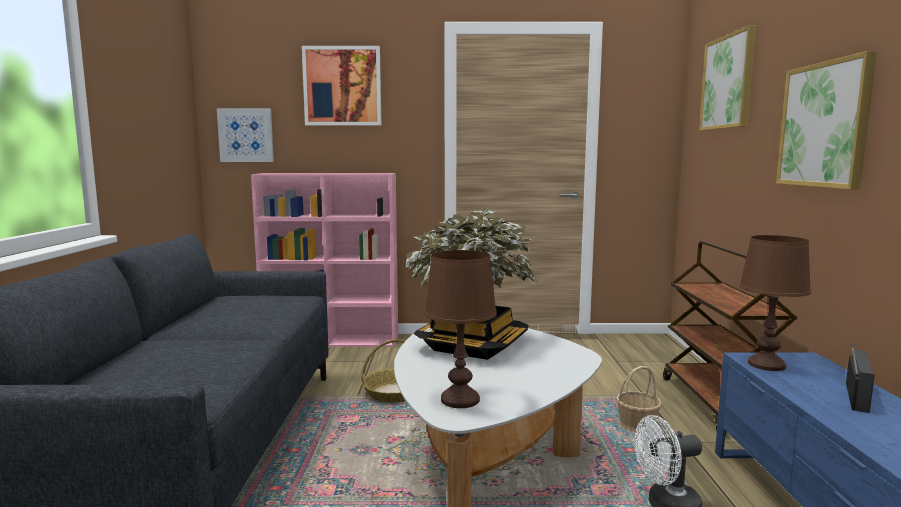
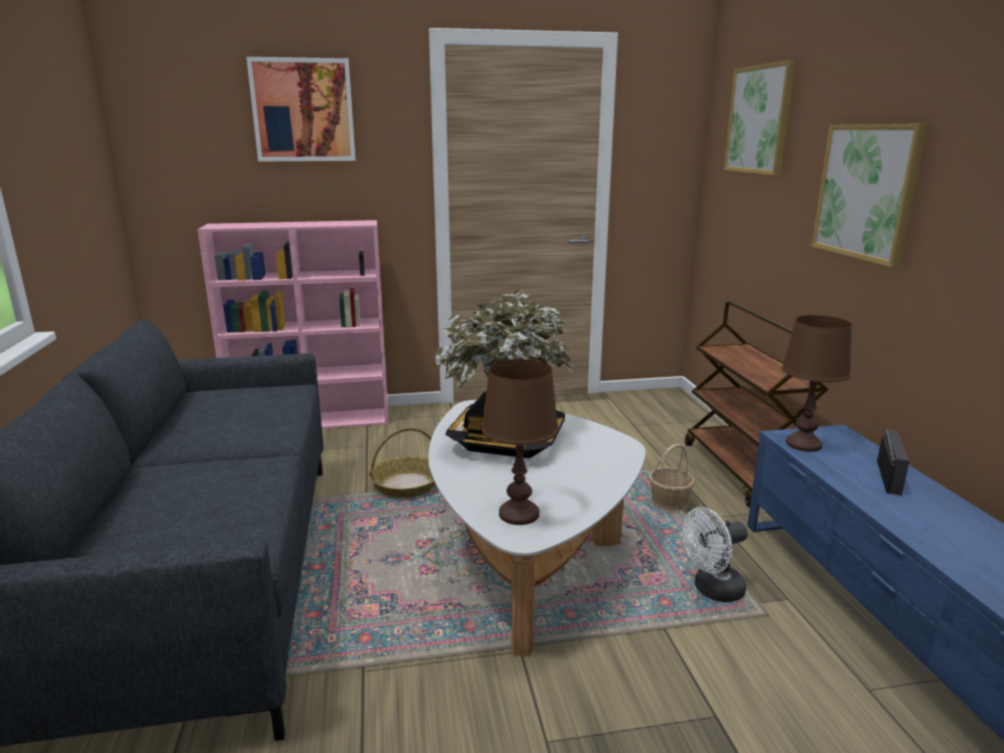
camera: 10 degrees left, 10 degrees up
(246, 135) = (180, 174): picture -> none

